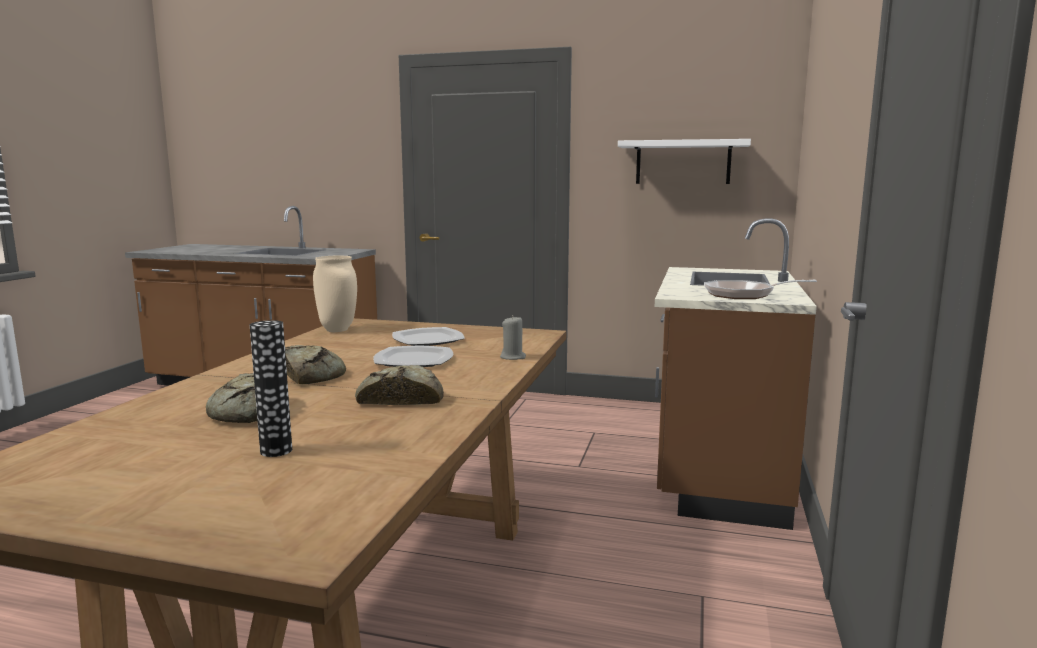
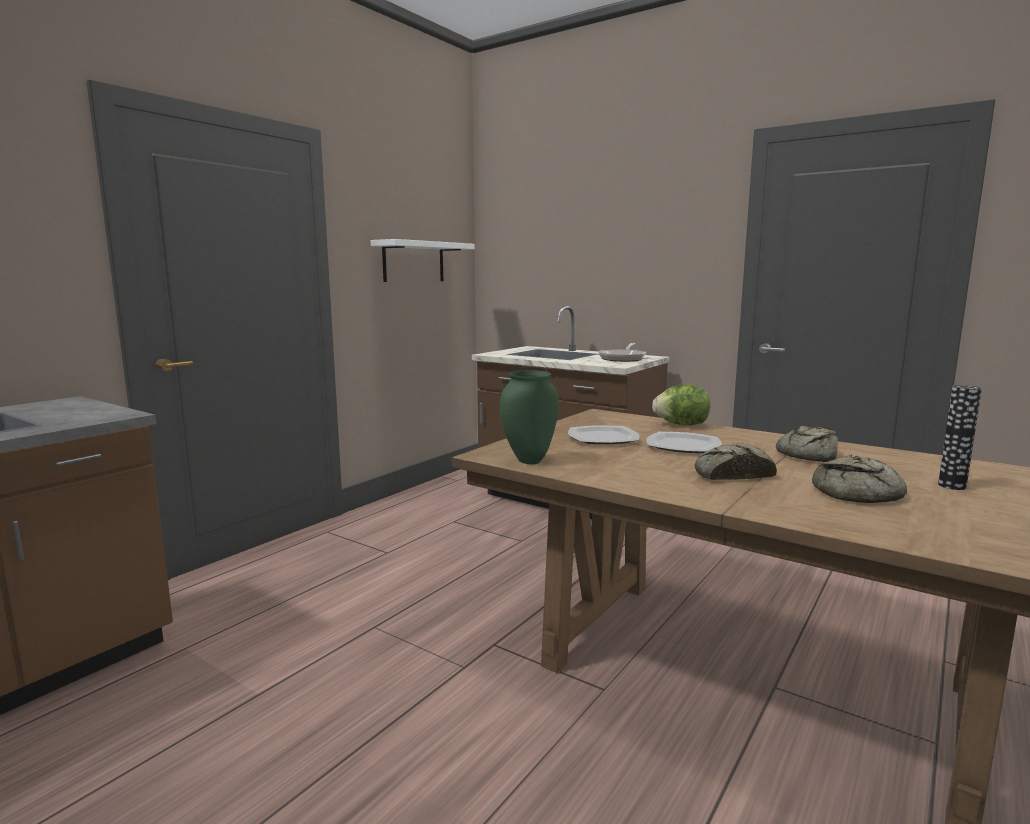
camera: 70 degrees left, 0 degrees up
(338, 330) = (528, 460): beige vase -> green vase
(513, 357) = (682, 425): grey candle -> lettuce

